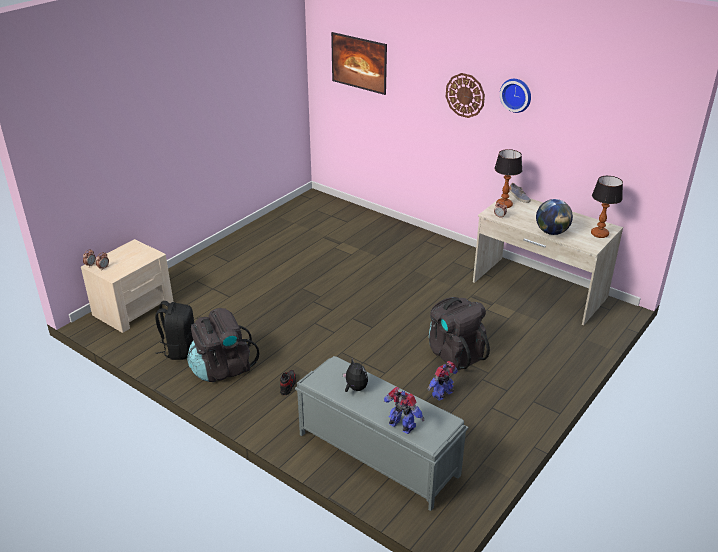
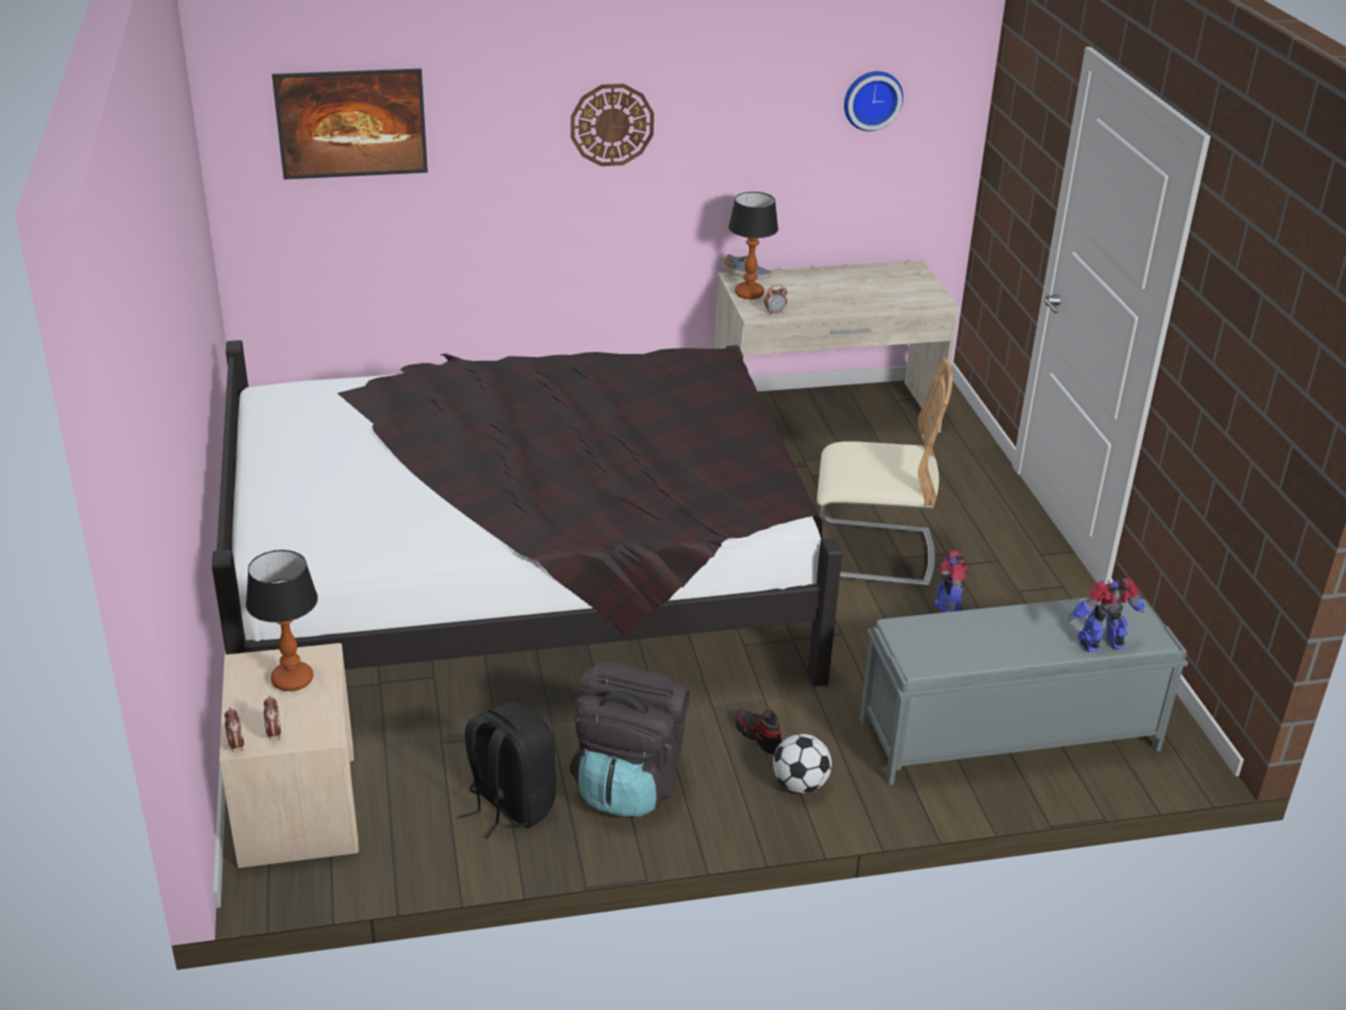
camera: 50 degrees left, 0 degrees up
(271, 411) = (800, 784): none -> football
(305, 285) = (522, 587): none -> black bed
(355, 388) = (977, 640): plush toy -> none
(454, 353) = (873, 554): black backpack -> beige chair
(516, 94) = (716, 96): wall clock -> wall clock (871, 99)
(551, 232) = (867, 303): globe -> none
(600, 234) = (918, 280): table lamp -> table lamp (293, 679)

